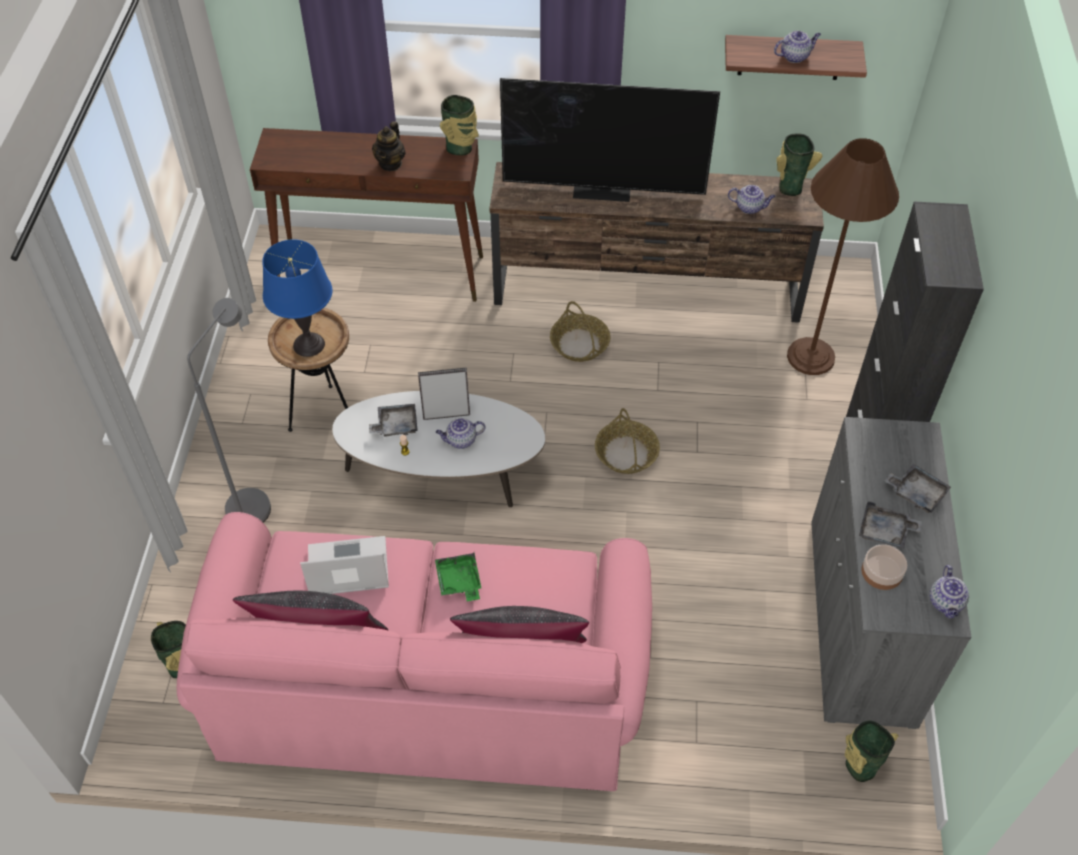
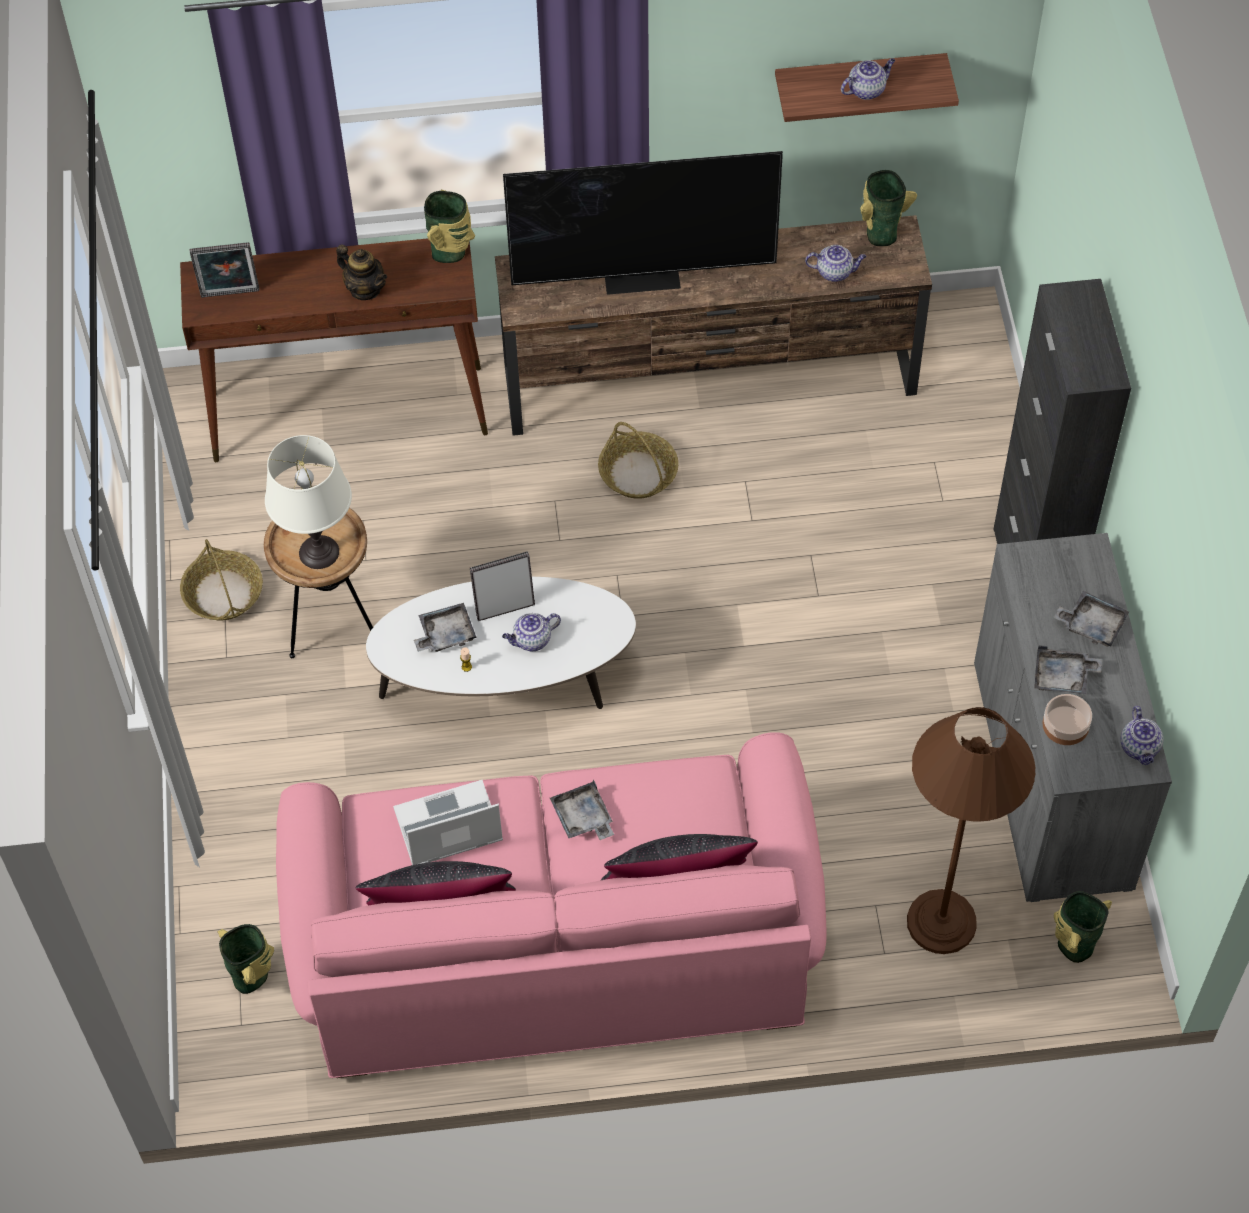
camera: 10 degrees left, 5 degrees up
(255, 500) = (275, 756): grey floor lamp -> none
(291, 153) = (230, 295): none -> picture frame
(309, 345) = (319, 552): blue table lamp -> white table lamp
(390, 163) = (365, 289): teapot -> teapot turned 60 degrees counterclockwise
(459, 581) = (583, 818): green tray -> grey tray
(626, 454) = (730, 614): basket -> basket (224, 594)
(811, 357) = (938, 441): brown floor lamp -> brown floor lamp (941, 922)

